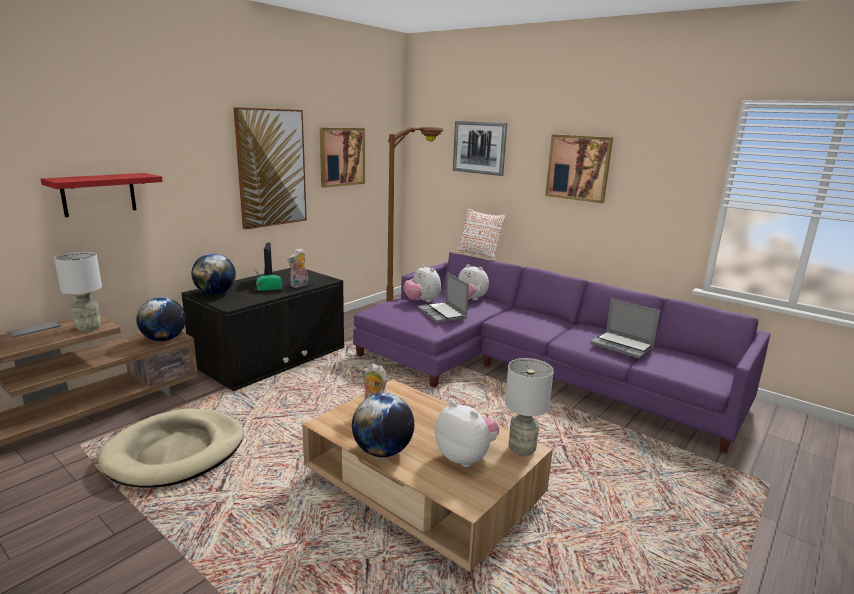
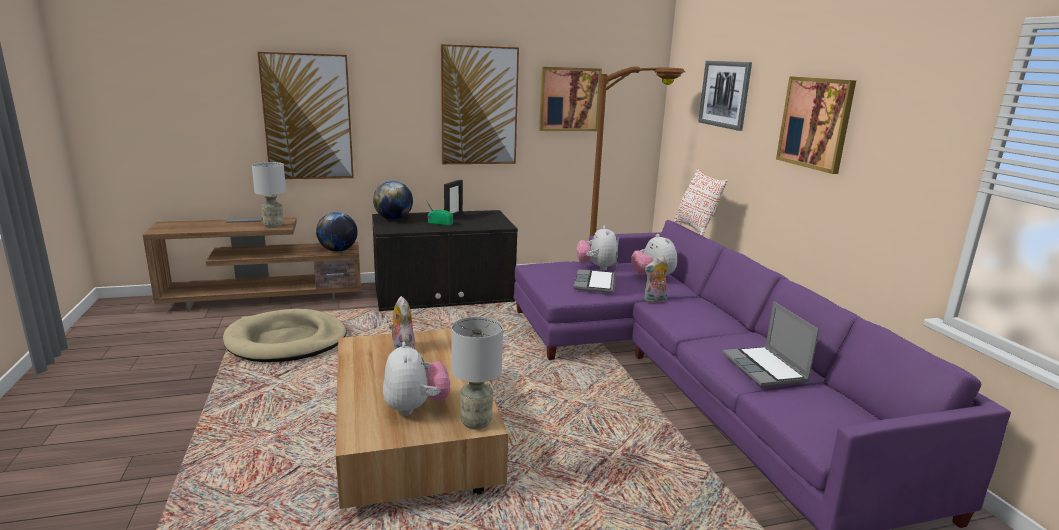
camera: 35 degrees right, 0 degrees up
(99, 194) = (308, 117): red shelf -> picture
(299, 285) = (470, 225): plush toy -> plush toy (655, 301)
(383, 451) = (360, 377): globe -> none

